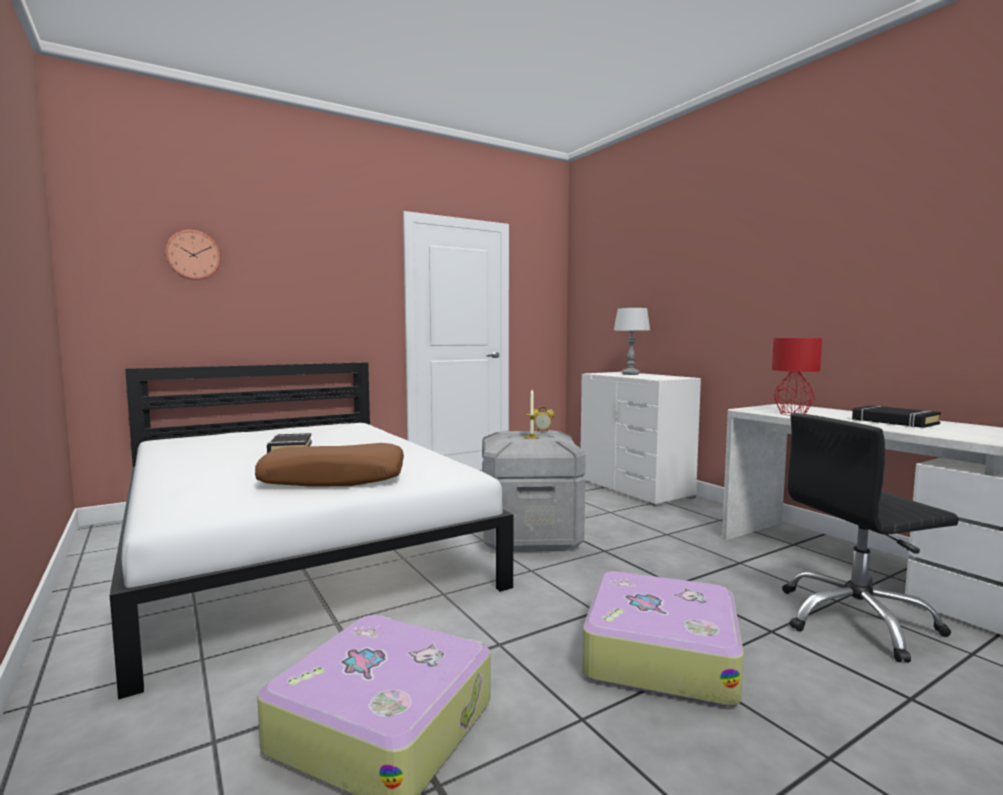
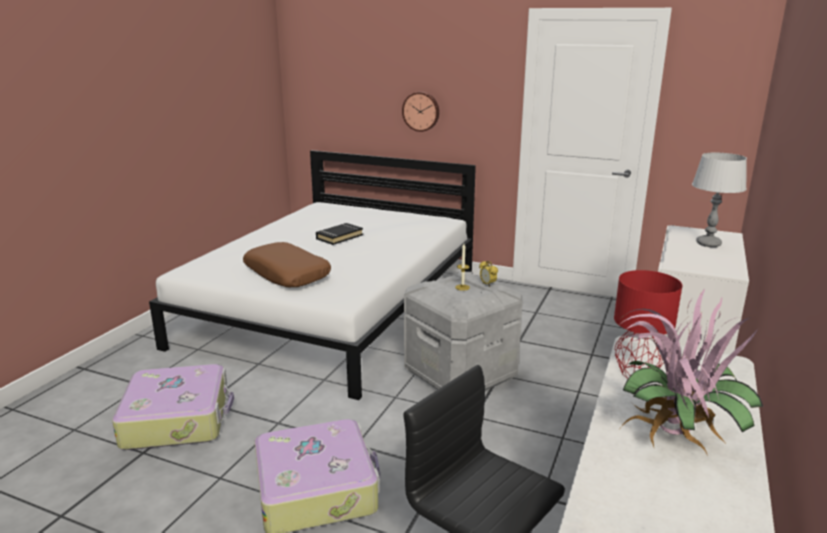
camera: 55 degrees right, 15 degrees up
(193, 255) = (352, 66): wall clock -> wall clock (421, 111)
(894, 422) = (675, 443): black book -> potted plant

